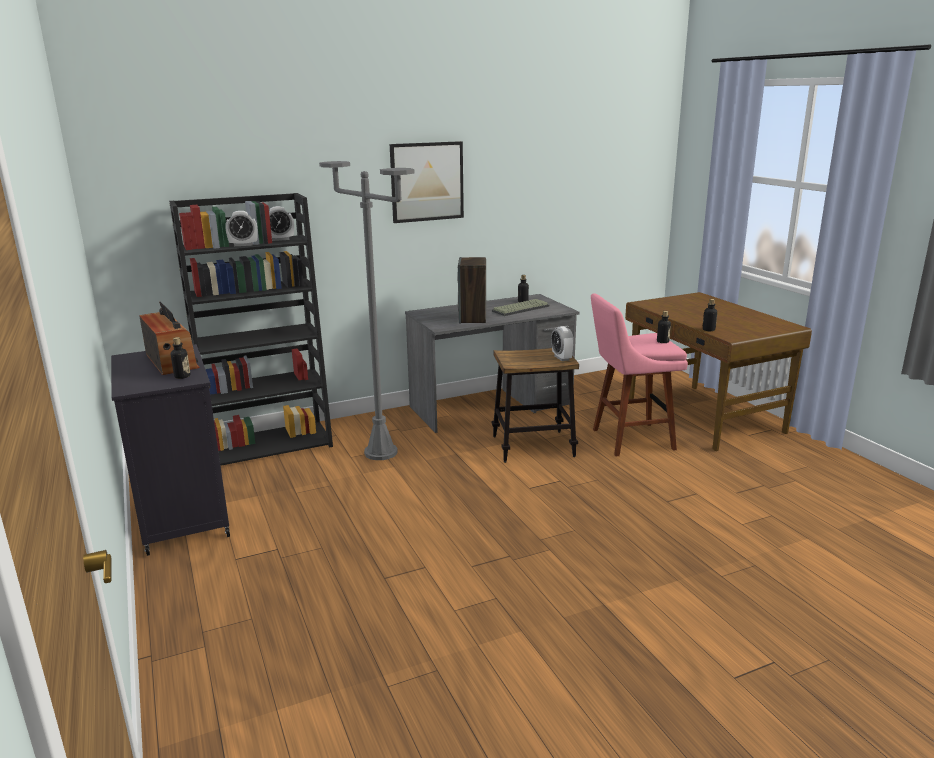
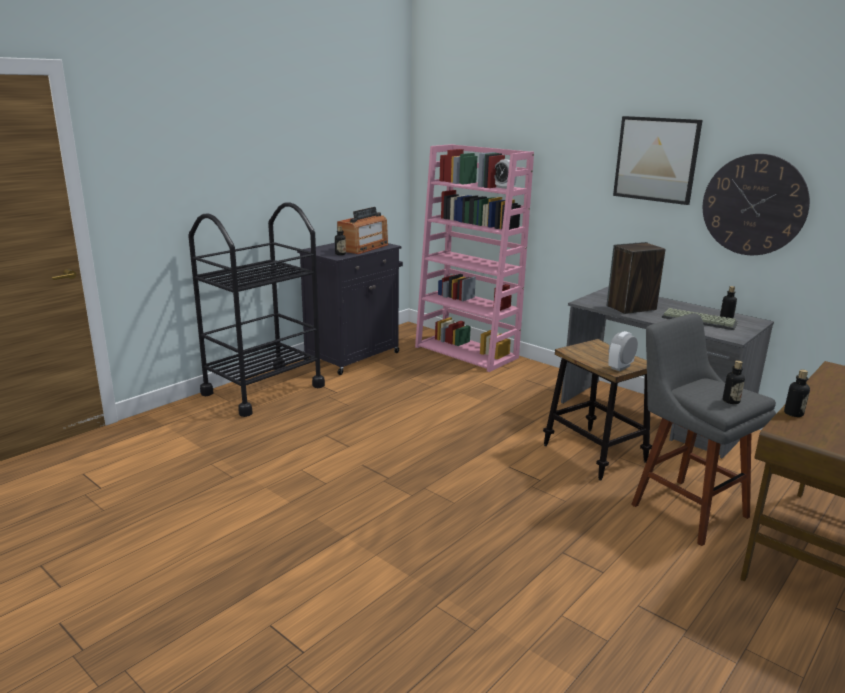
camera: 65 degrees right, 0 degrees up
(203, 608) = (263, 390): none -> black cart
(243, 245) = (472, 185): alarm clock -> none
(270, 445) = (467, 352): black bookcase -> pink bookcase
(380, 452) = (500, 390): grey floor lamp -> none
(510, 207) = (754, 205): none -> wall clock
(628, 440) = (684, 508): pink stool -> grey stool

